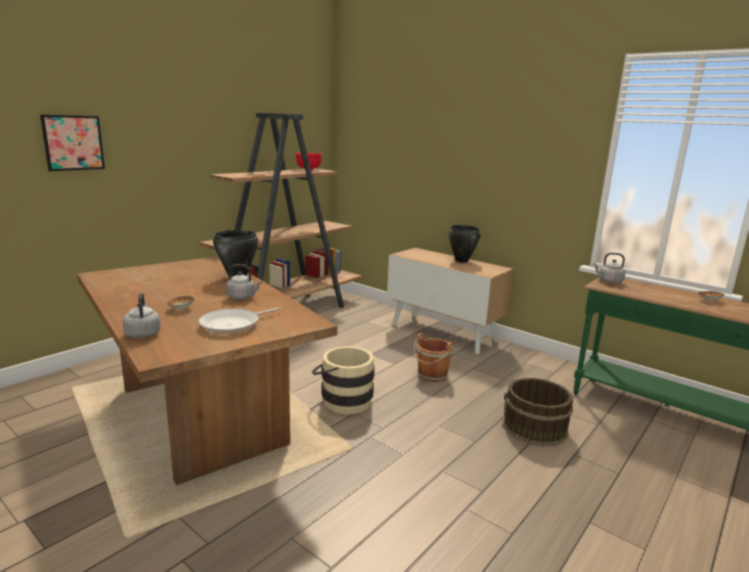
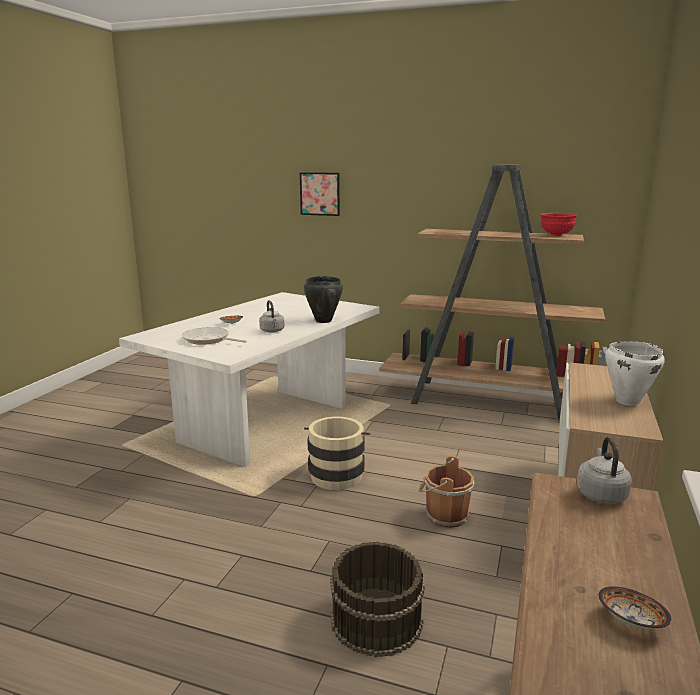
camera: 70 degrees right, 0 degrees up
(143, 333) = (178, 326): grey kettle -> none
(202, 416) = (266, 424): brown dining table -> white dining table
(461, 260) = (626, 401): black cooking pot -> white cooking pot

